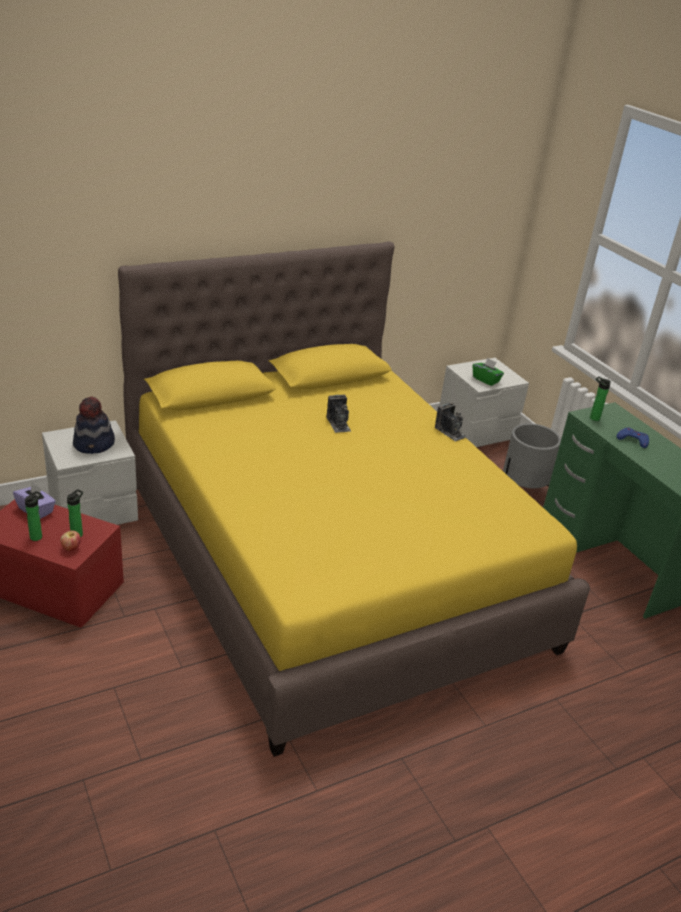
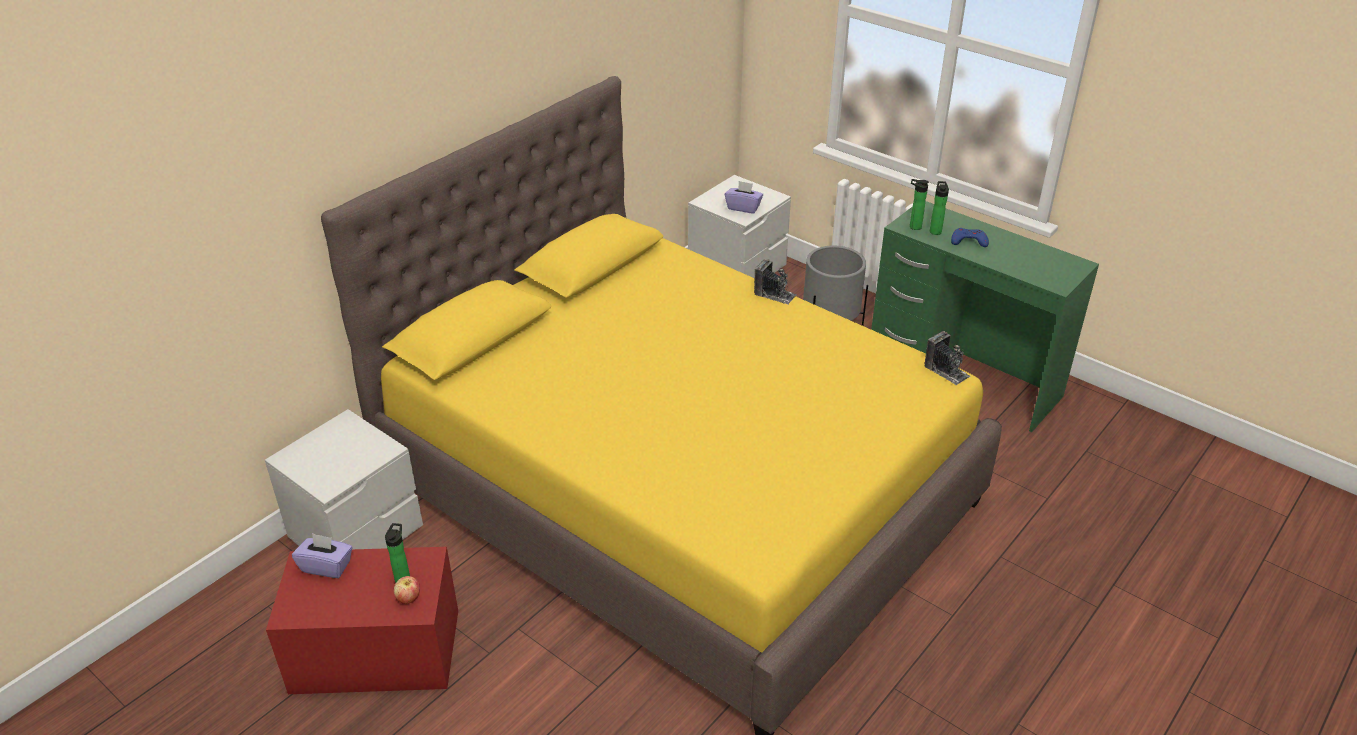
camera: 20 degrees left, 5 degrees up
(37, 536) = (354, 600): bottle -> bottle (935, 230)
(94, 444) = (346, 452): hat -> none
(338, 424) = (648, 326): camera -> camera (946, 371)
(486, 380) = (743, 207): green tissue box -> purple tissue box

